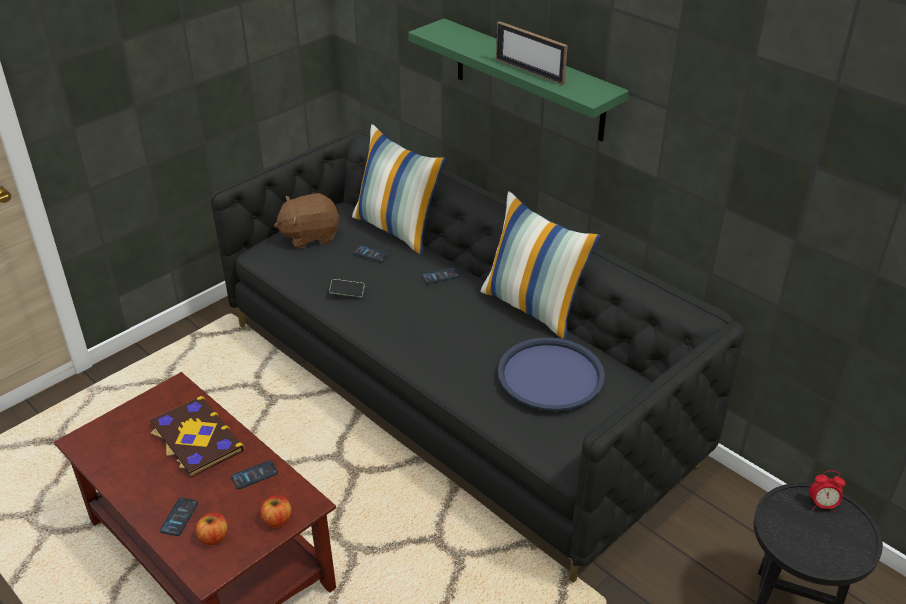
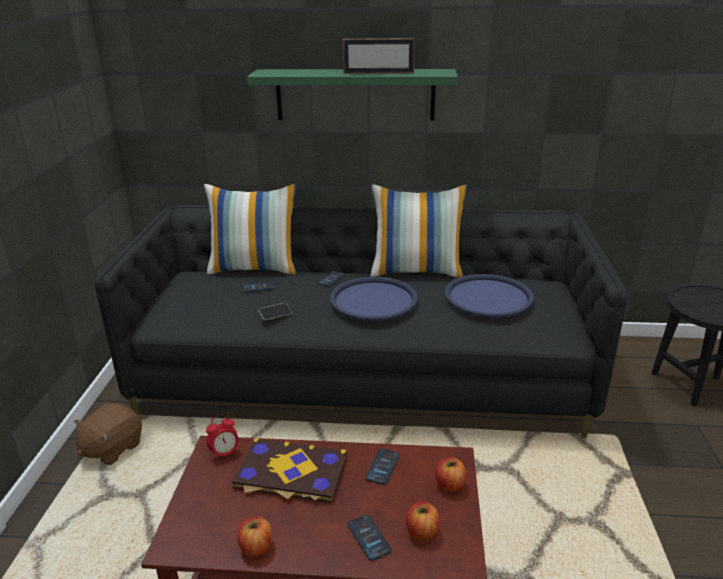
camera: 40 degrees left, 10 degrees down
(116, 475) = (256, 547): none -> apple
(310, 236) = (188, 297): brown plush toy -> brown plush toy (112, 448)
(442, 320) = (373, 300): none -> blue tray
(822, 505) = (696, 294): alarm clock -> alarm clock (225, 453)

